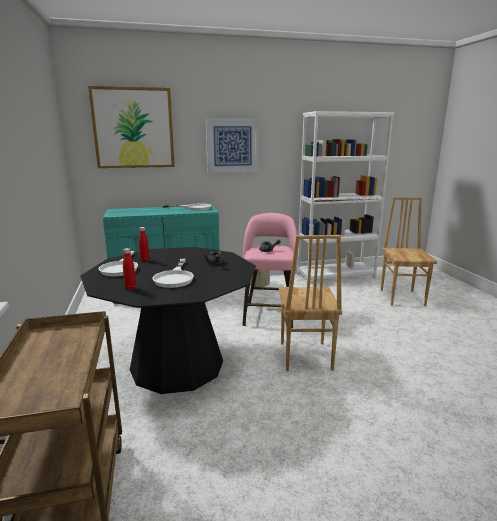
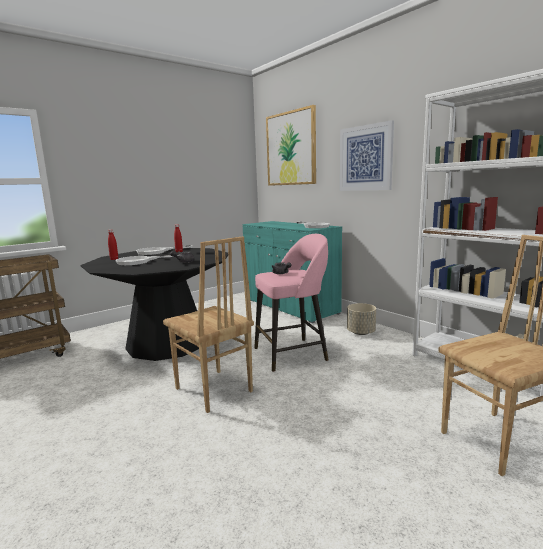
camera: 65 degrees right, 5 degrees down
(304, 356) = (212, 390): brown chair -> brown chair turned 105 degrees counterclockwise

